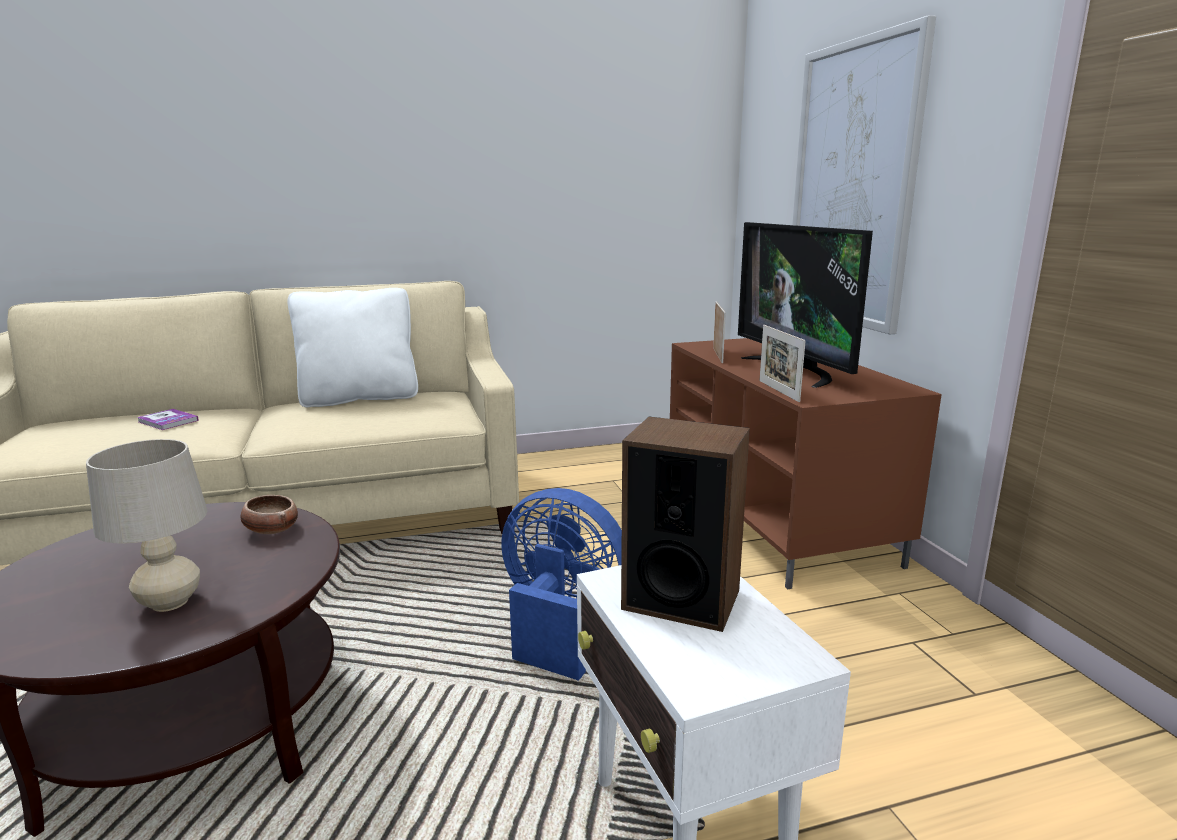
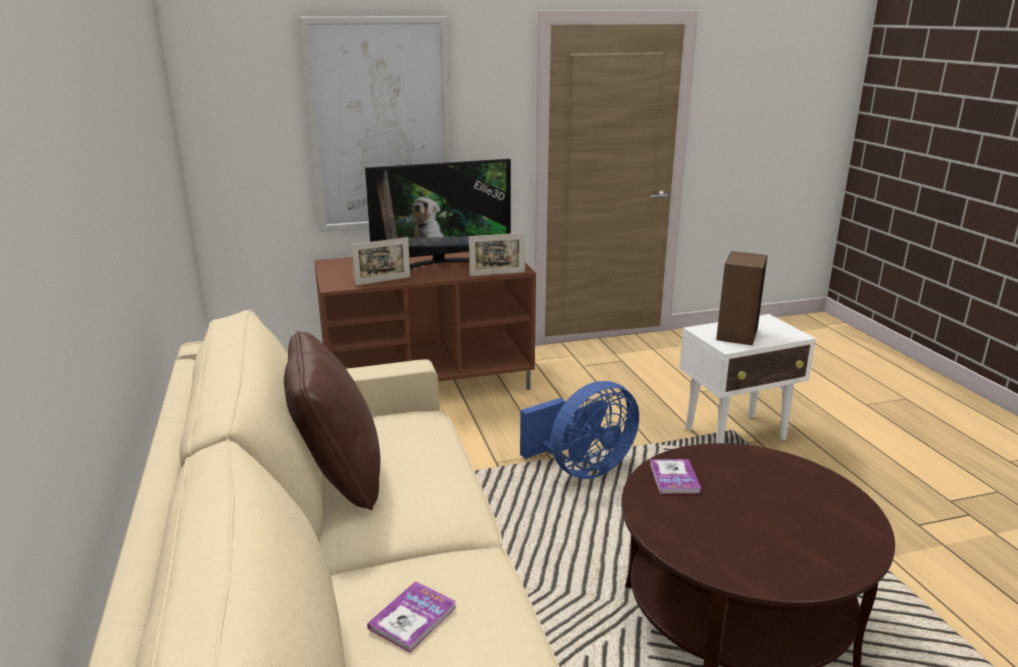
camera: 90 degrees left, 5 degrees up
(169, 602) = (789, 491): beige table lamp -> none
(271, 530) = (674, 478): bowl -> book
(360, 398) = (338, 477): white pillow -> brown pillow
(561, 626) = (582, 469): blue fan -> blue fan turned 150 degrees counterclockwise
(717, 355) = (382, 281): picture frame -> picture frame turned 150 degrees clockwise

